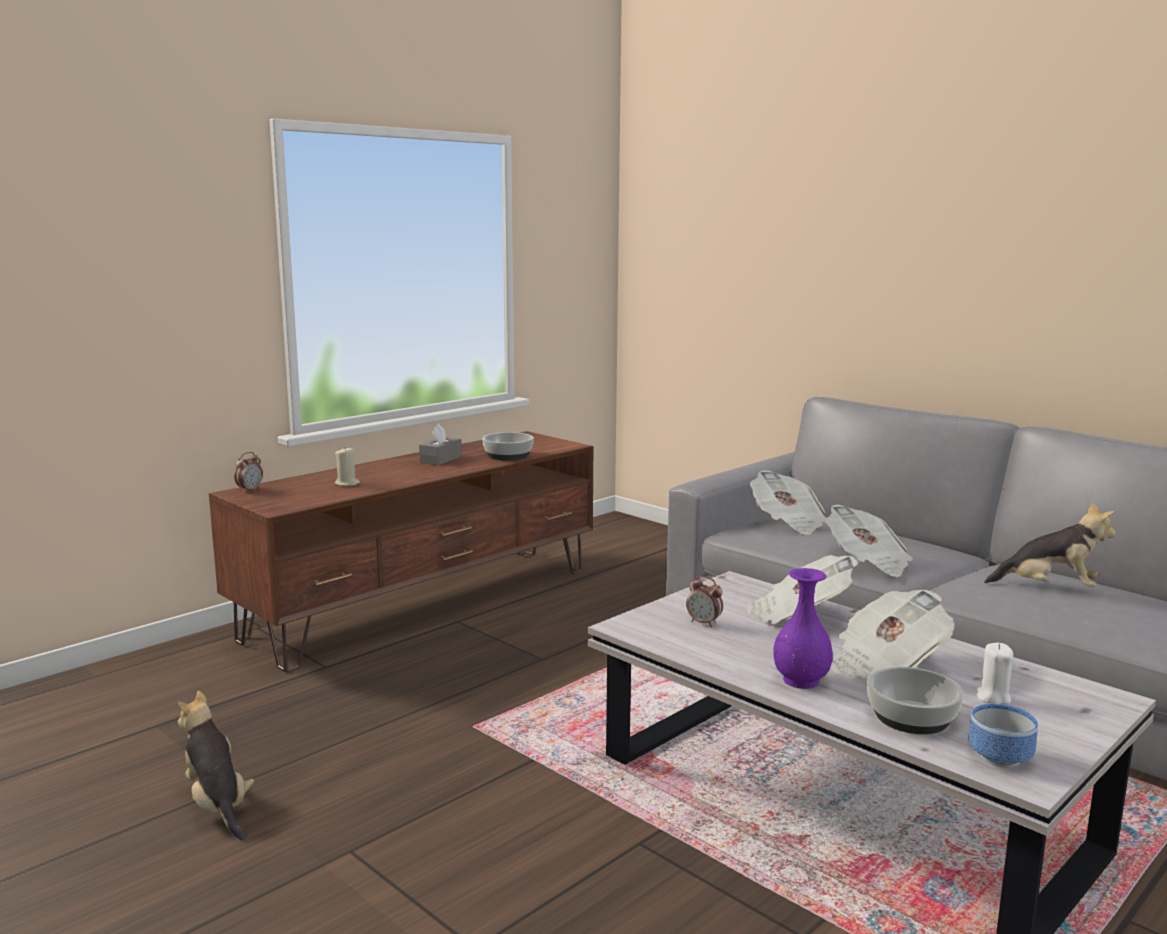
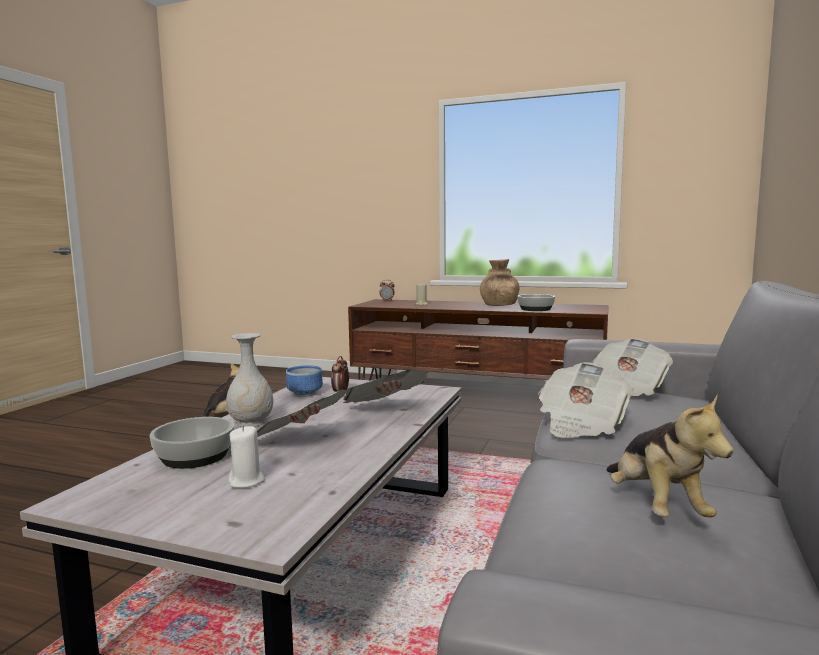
camera: 65 degrees right, 5 degrees down
(441, 459) = (499, 305): grey tissue box -> brown vase
(801, 680) = (251, 423): purple vase -> white vase
(997, 758) = (118, 488): bowl -> bowl (304, 393)

